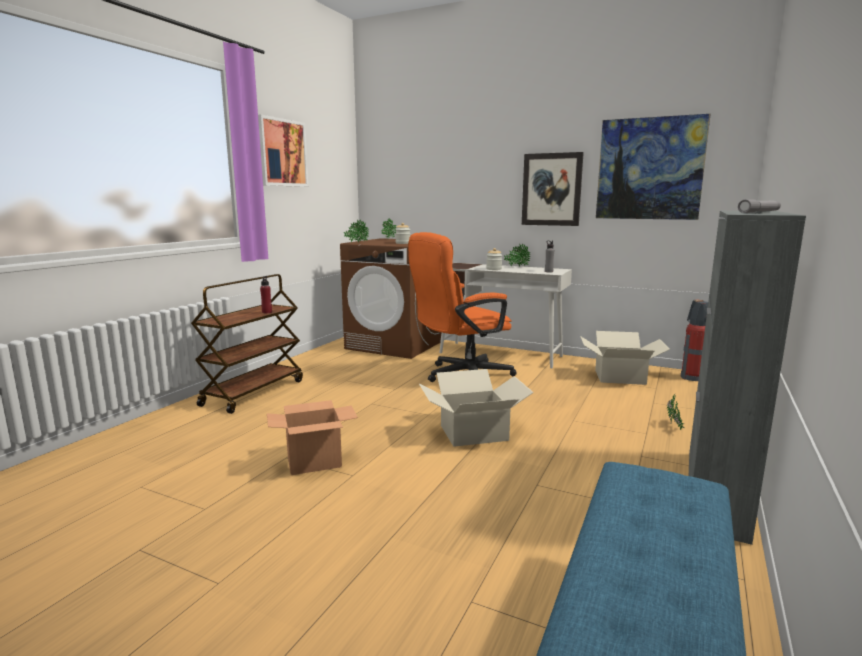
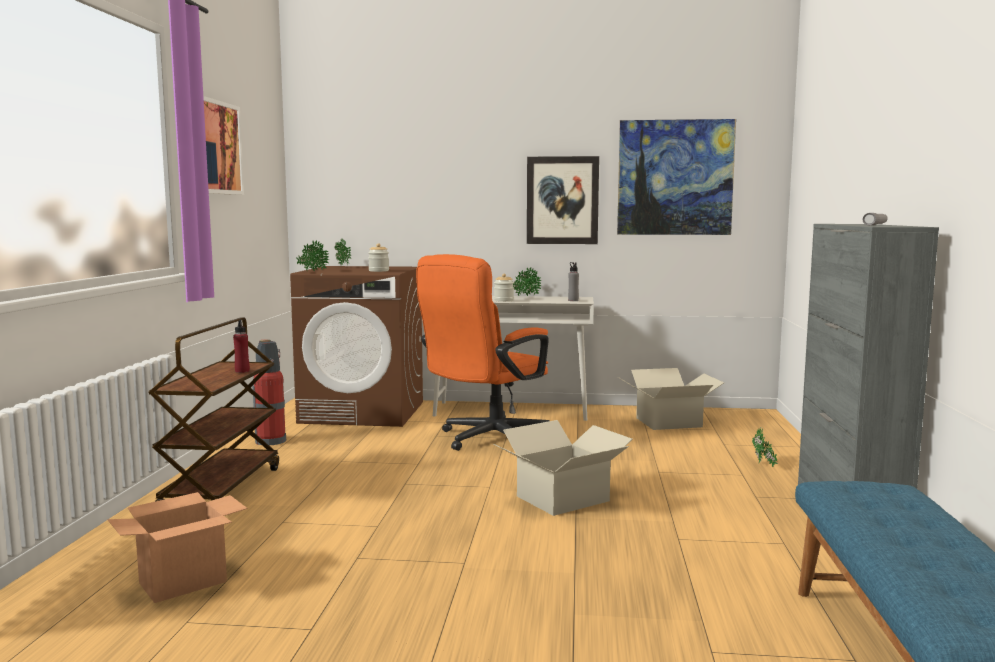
camera: 20 degrees left, 5 degrees down
(315, 462) = (402, 557): cardboard box -> cardboard box (184, 582)
(691, 377) = (741, 415): fire extinguisher -> fire extinguisher (270, 441)

